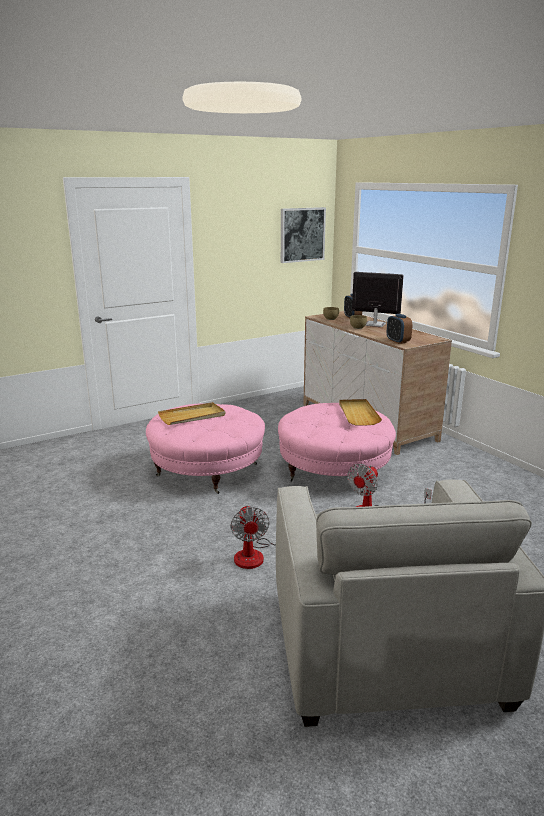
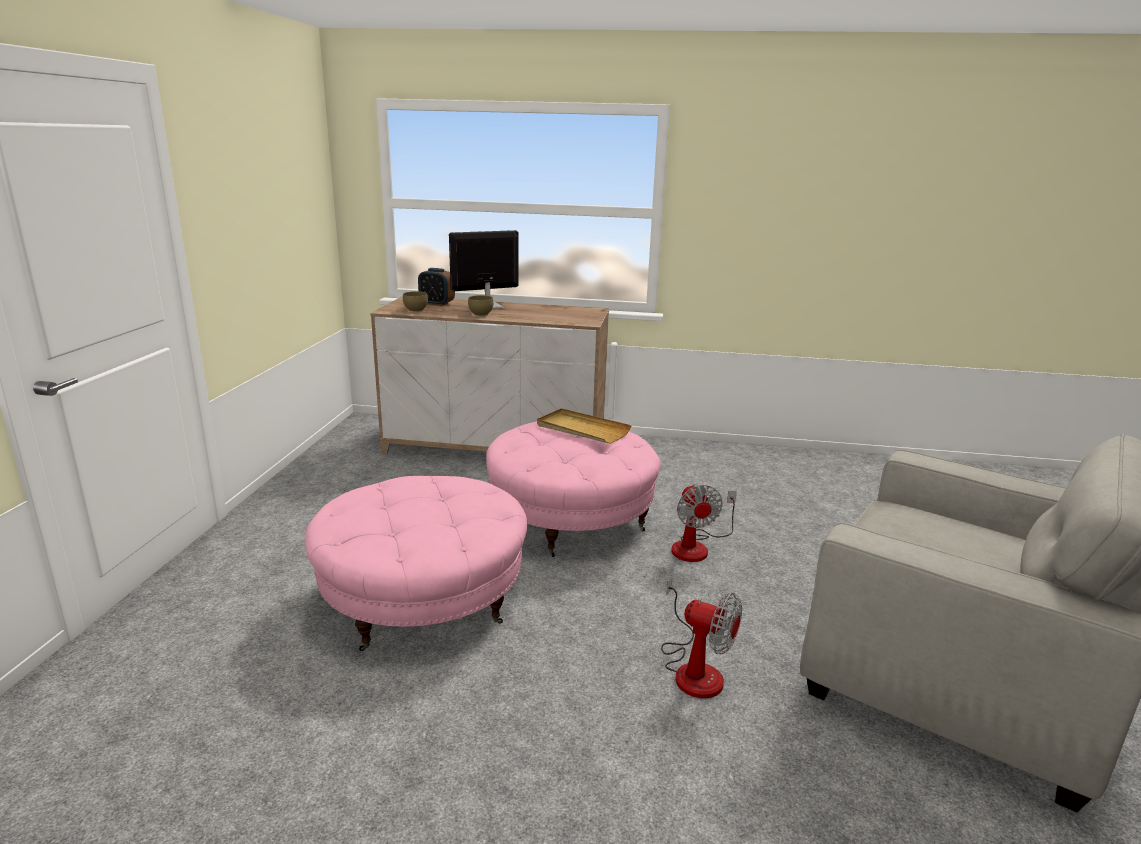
camera: 50 degrees left, 0 degrees up
(192, 416) = (394, 515): beige tray -> none
(302, 234) = (304, 183): picture -> none
(398, 341) = (569, 321): alarm clock -> none

